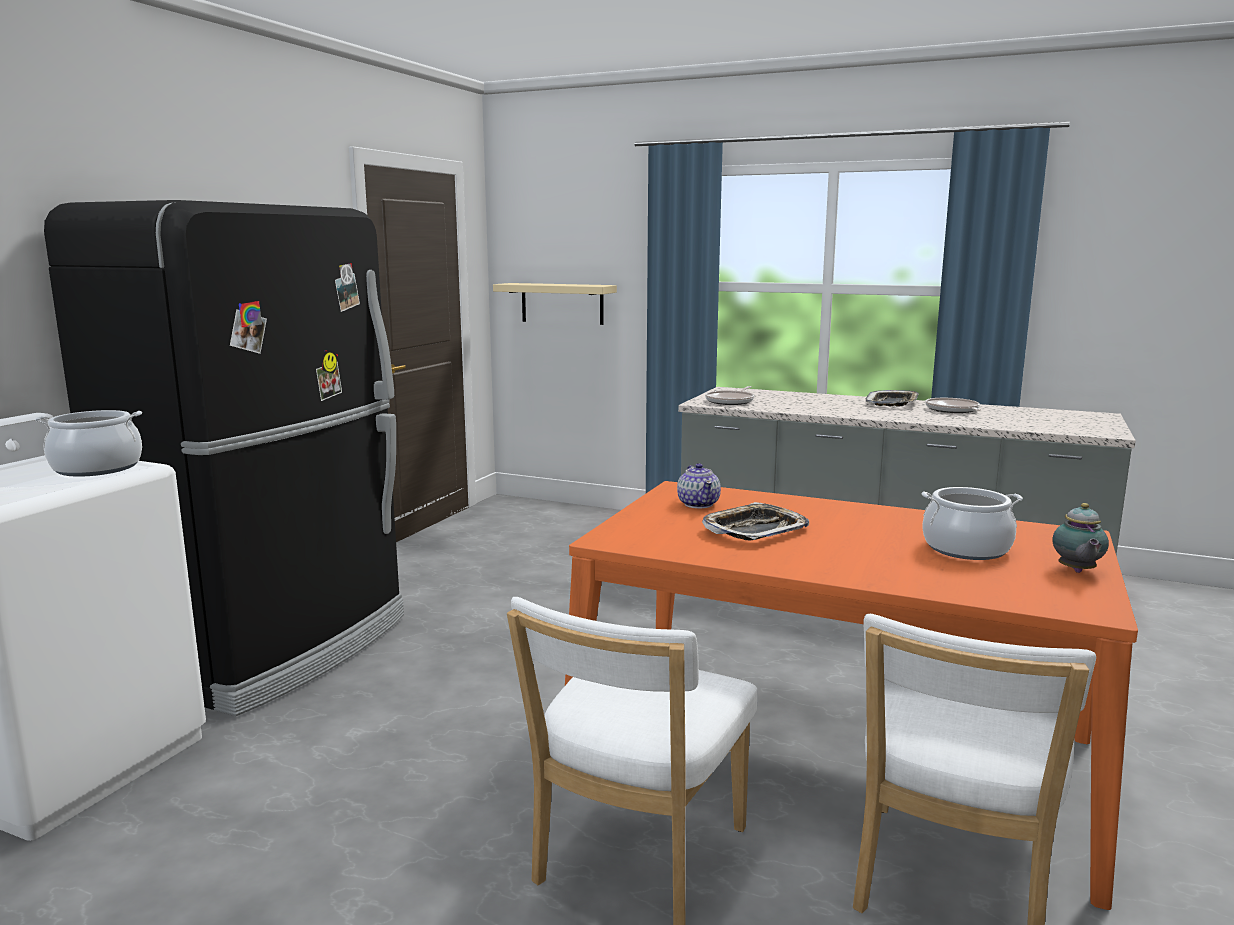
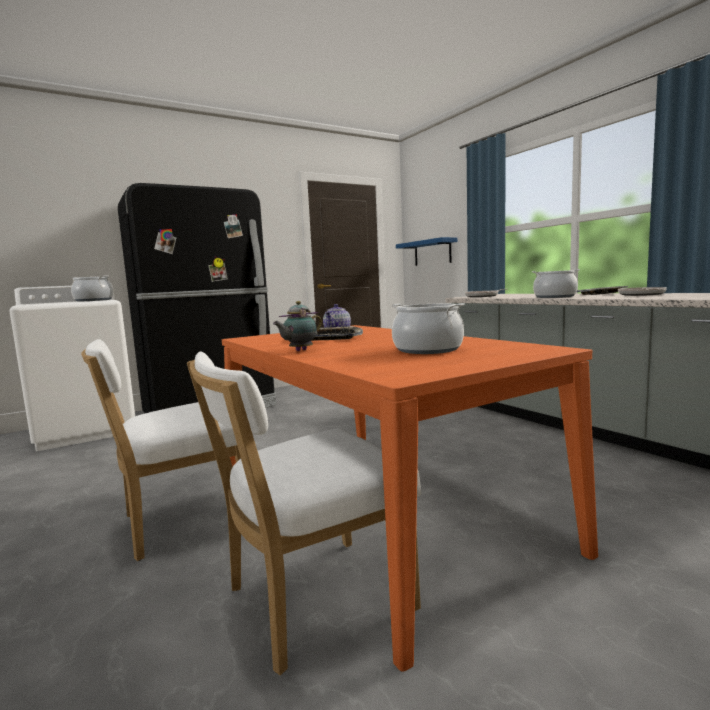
camera: 35 degrees right, 5 degrees down
(562, 303) = (432, 252): beige shelf -> blue shelf
(859, 412) = (555, 297): none -> cooking pot
(1076, 571) = (471, 362): teapot -> teapot (299, 351)

